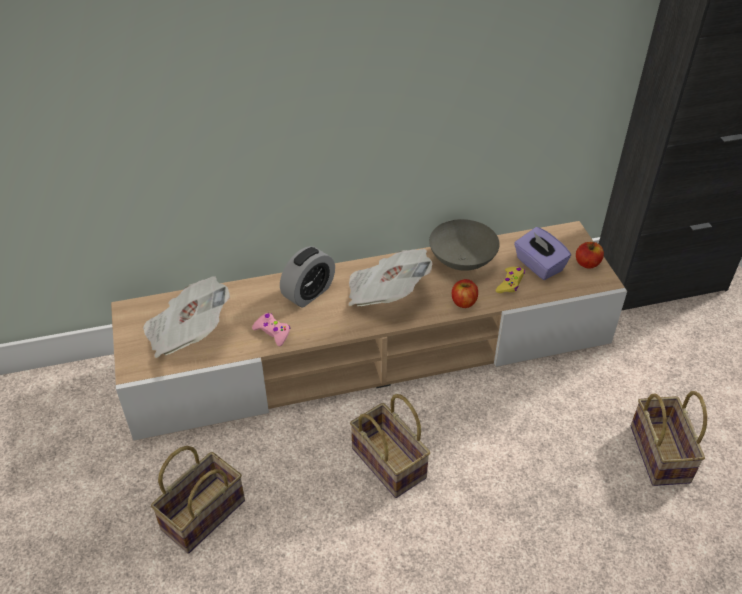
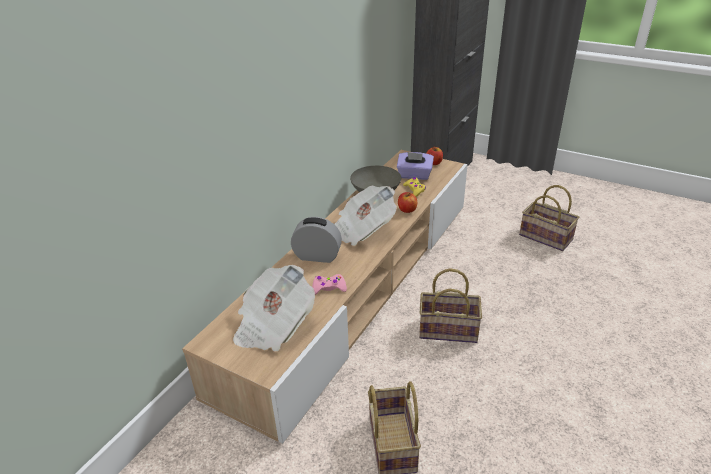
camera: 45 degrees left, 10 degrees down
(309, 293) = (317, 256): alarm clock -> alarm clock turned 75 degrees counterclockwise

